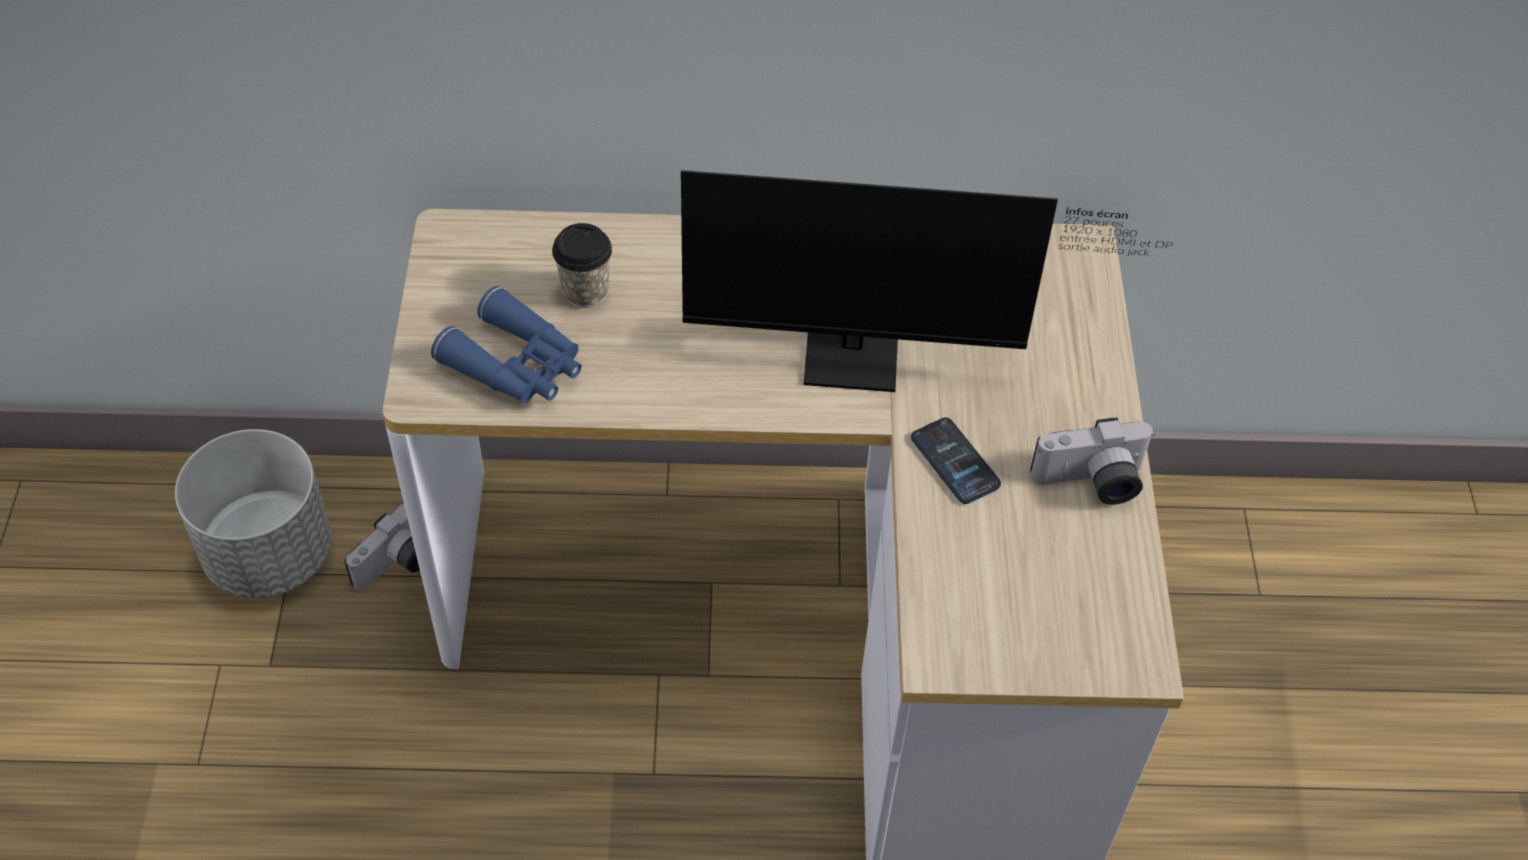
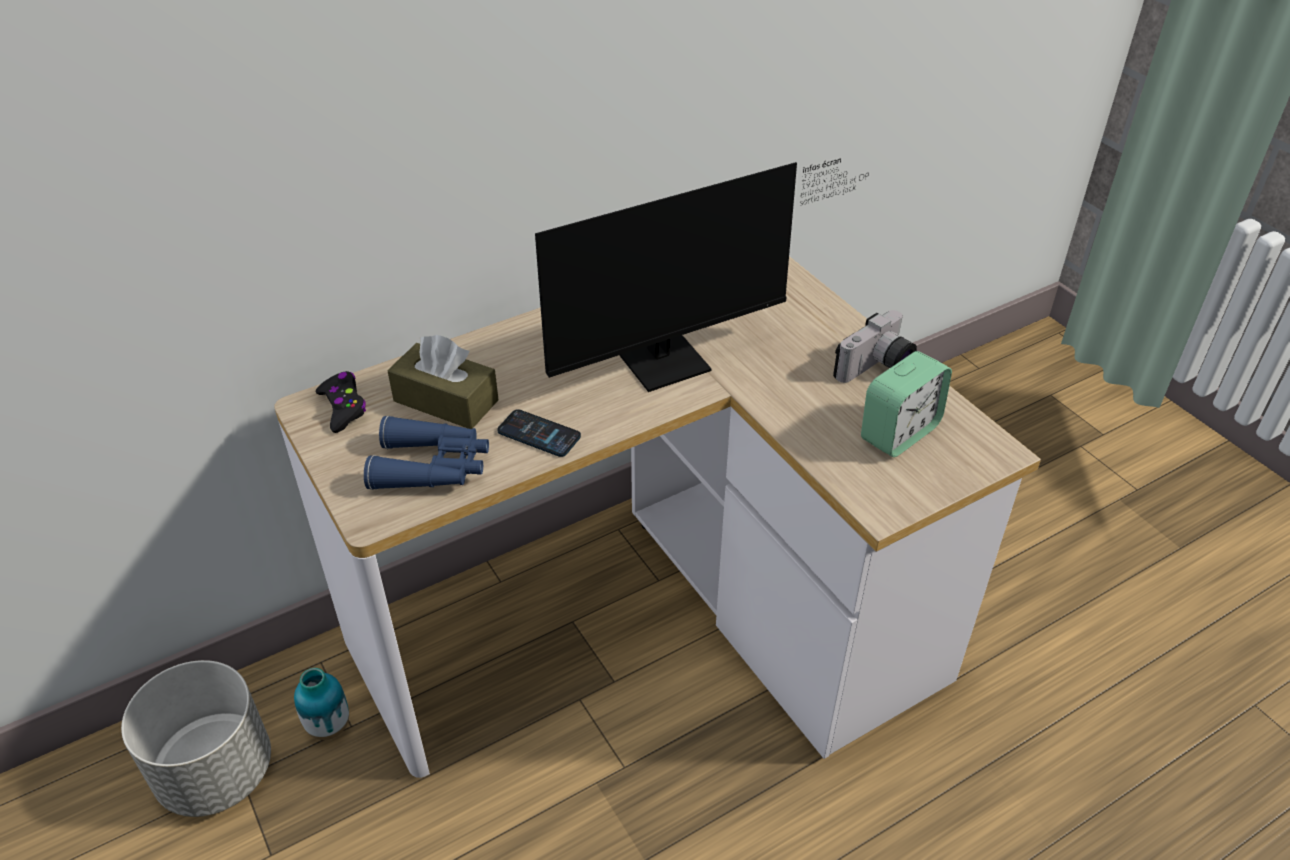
camera: 30 degrees left, 10 degrees down
(397, 565) = (329, 727): camera -> vase
(480, 250) = (343, 407): none -> black game controller
(585, 291) = (446, 401): cup -> brown tissue box
(955, 461) = (785, 393): phone -> phone (539, 434)
(1043, 579) = (899, 433): none -> alarm clock

